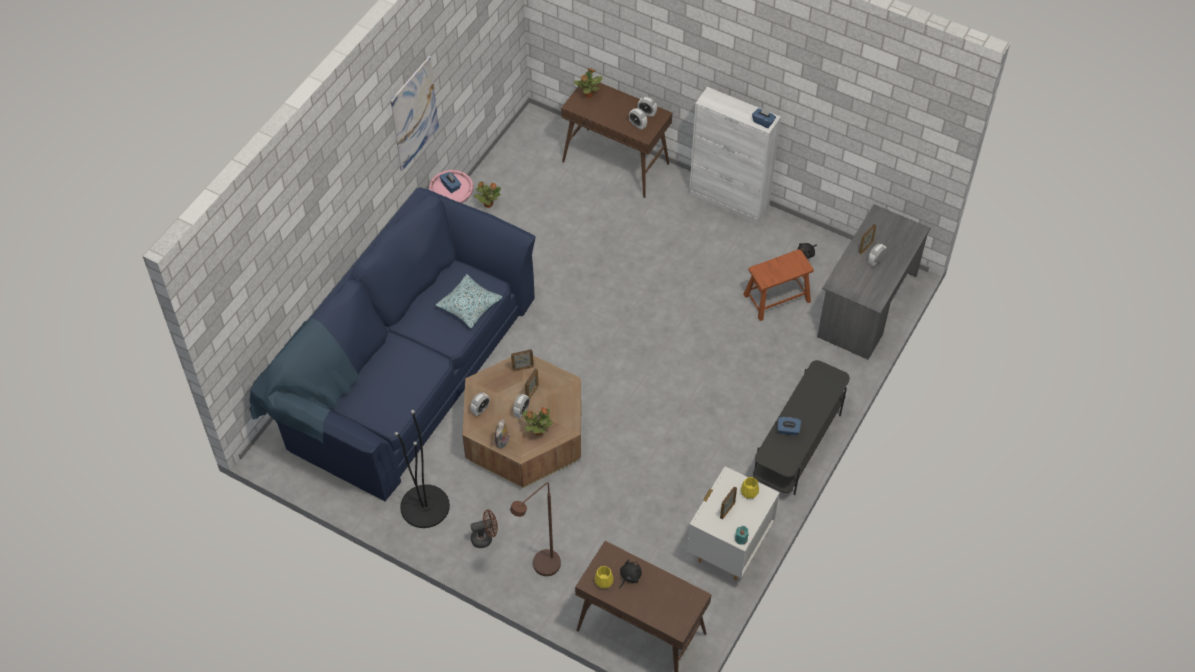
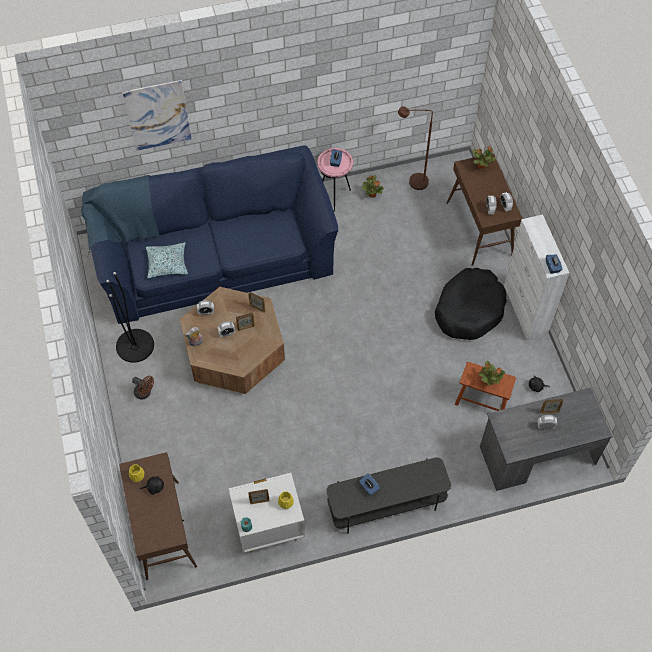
camera: 45 degrees right, 5 degrees up
(414, 114) = (322, 91): picture -> picture (158, 115)
(469, 305) = (267, 244): pillow -> pillow (167, 263)
(538, 431) = (222, 353): potted plant -> potted plant (489, 381)
(541, 569) = (153, 439): brown floor lamp -> brown floor lamp (413, 182)
(683, 235) = (469, 309): none -> black dog bed

